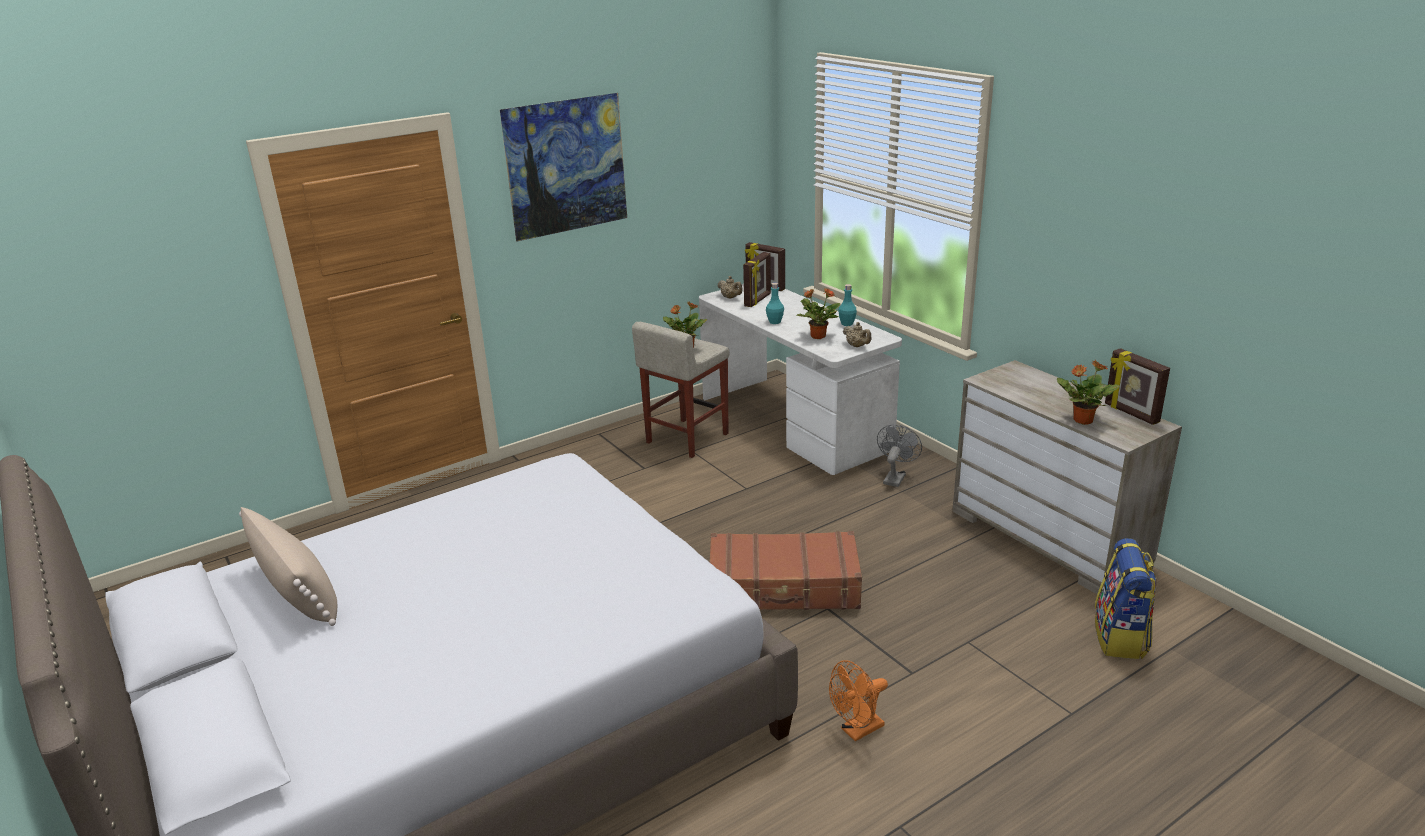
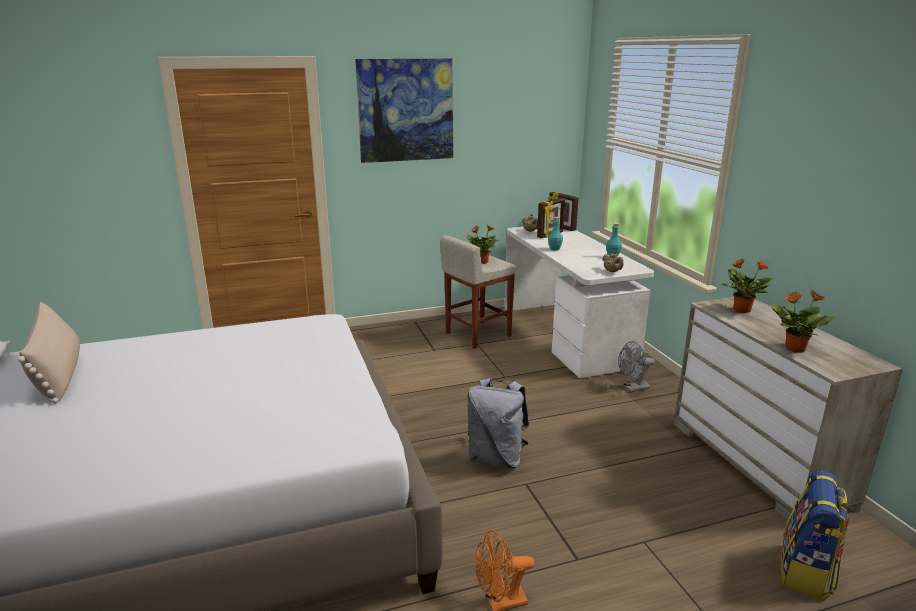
camera: 15 degrees right, 5 degrees down
(784, 587) = (496, 458): brown suitcase -> grey backpack
(817, 336) = (583, 261): potted plant -> potted plant (741, 310)
(895, 477) = (633, 388): grey fan -> grey fan turned 150 degrees counterclockwise
(1130, 413) = (848, 350): picture frame -> none

